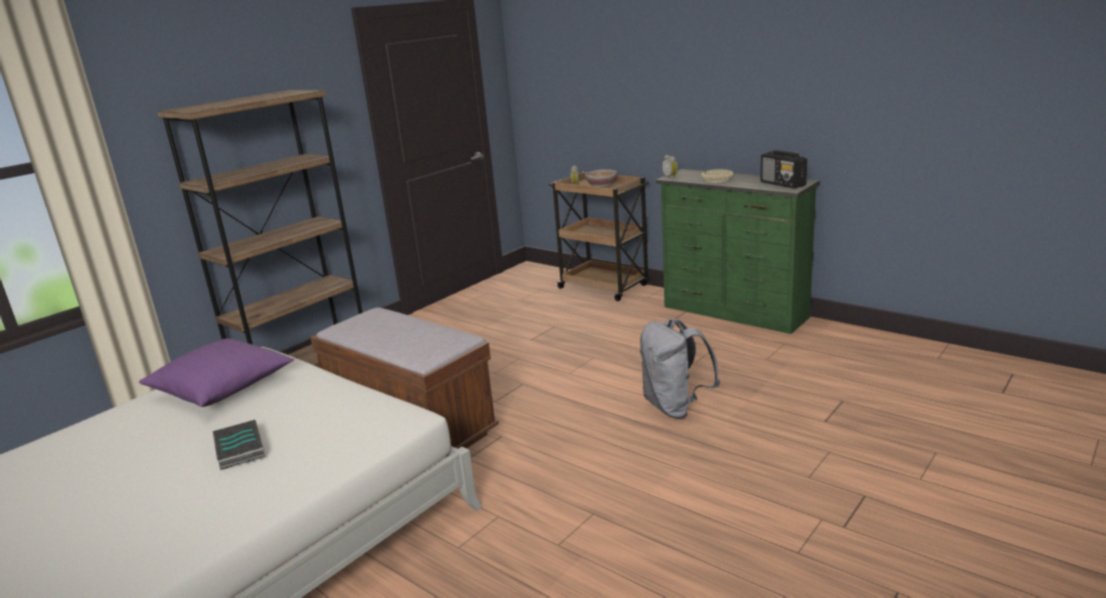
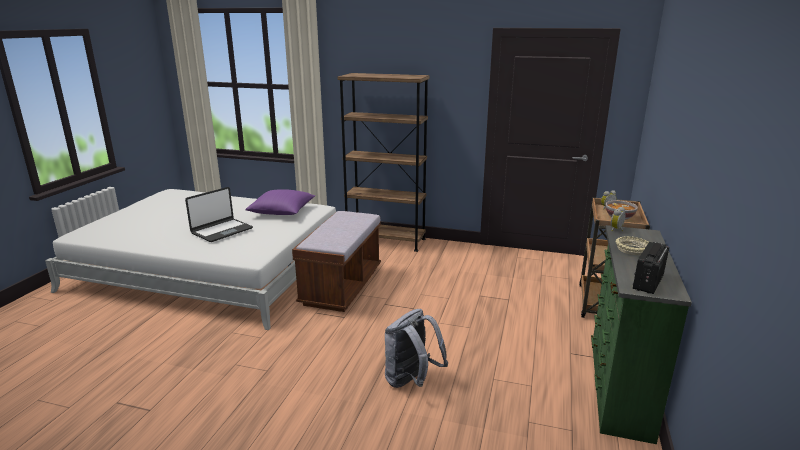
camera: 65 degrees right, 0 degrees up
(238, 449) = (221, 231): book -> laptop

